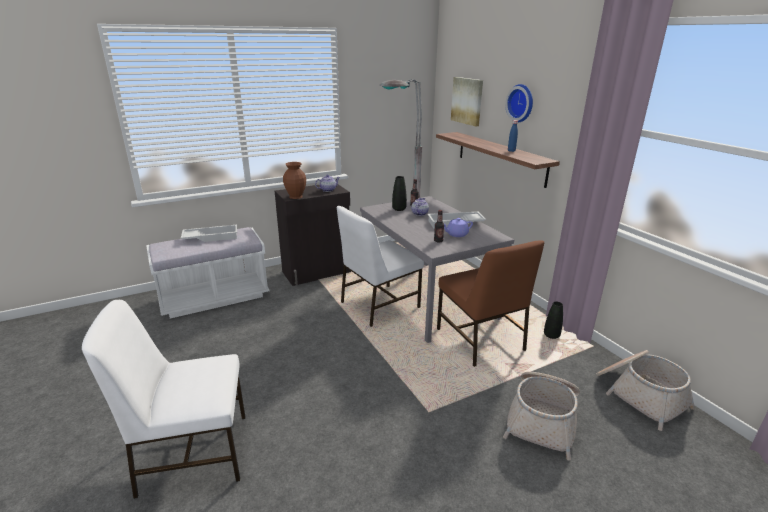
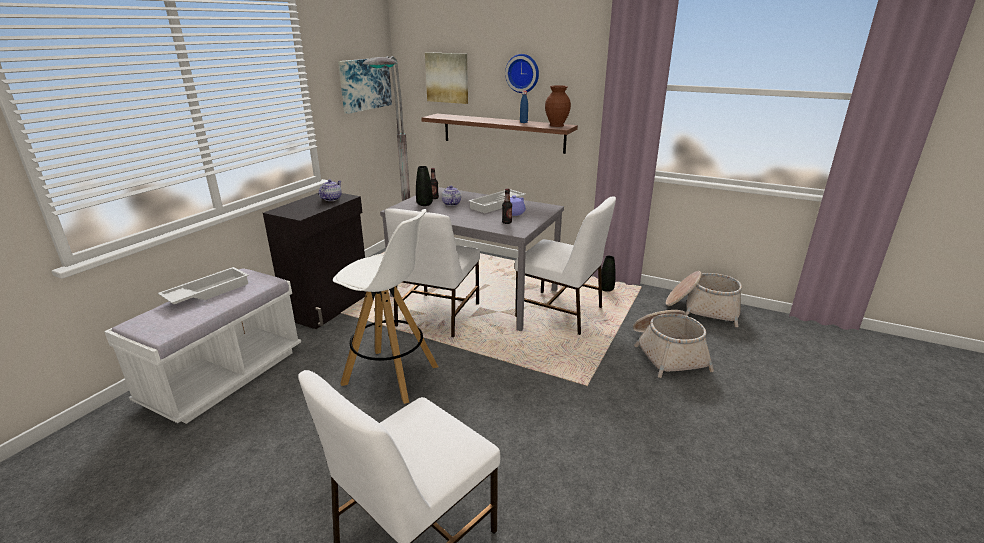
camera: 35 degrees left, 0 degrees up
(296, 196) = (305, 213): brown vase -> brown vase (556, 125)
(300, 337) = (392, 375): none -> white stool
(399, 101) = (364, 84): none -> picture
(480, 341) = (560, 313): brown chair -> white chair

